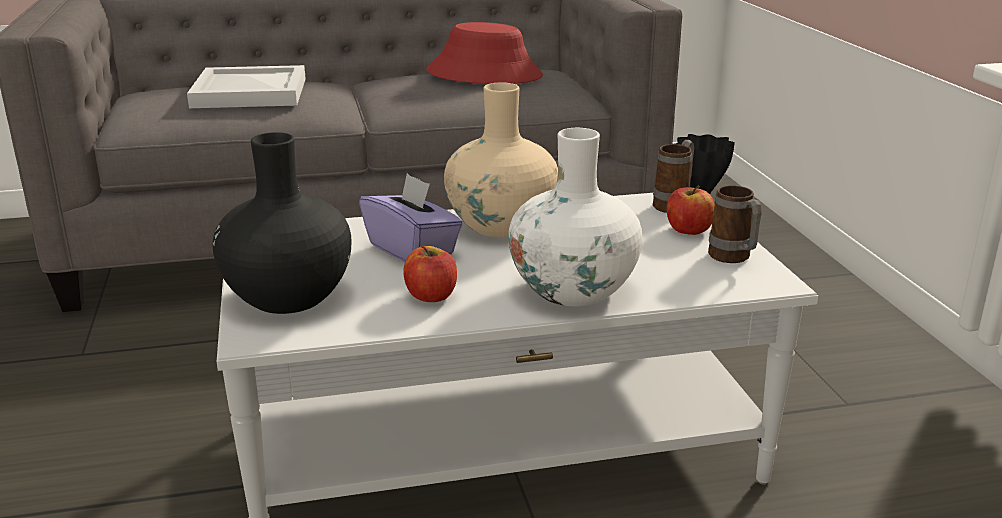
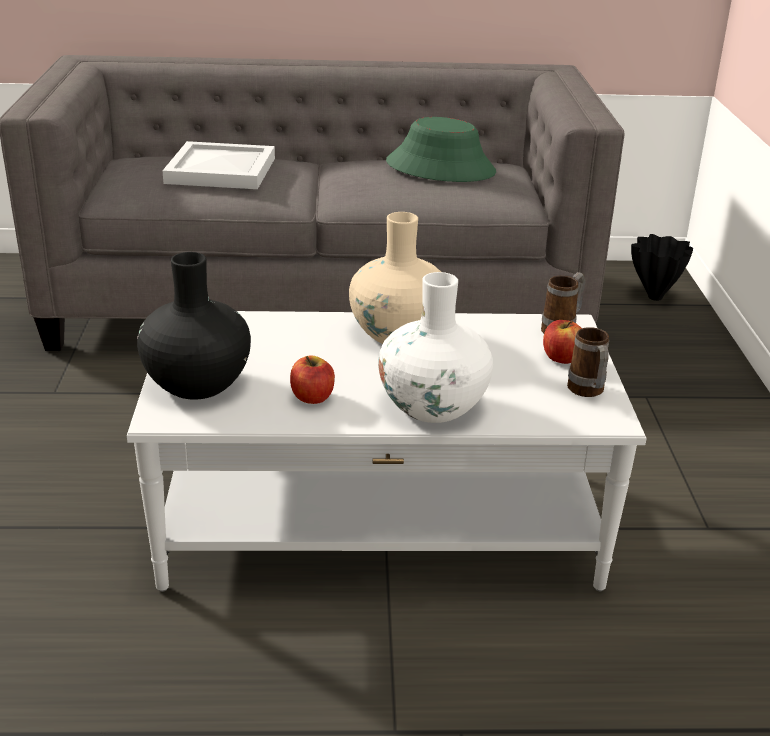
camera: 10 degrees right, 5 degrees up
(412, 250) = (313, 351): purple tissue box -> none
(484, 74) = (440, 168): red hat -> green hat

